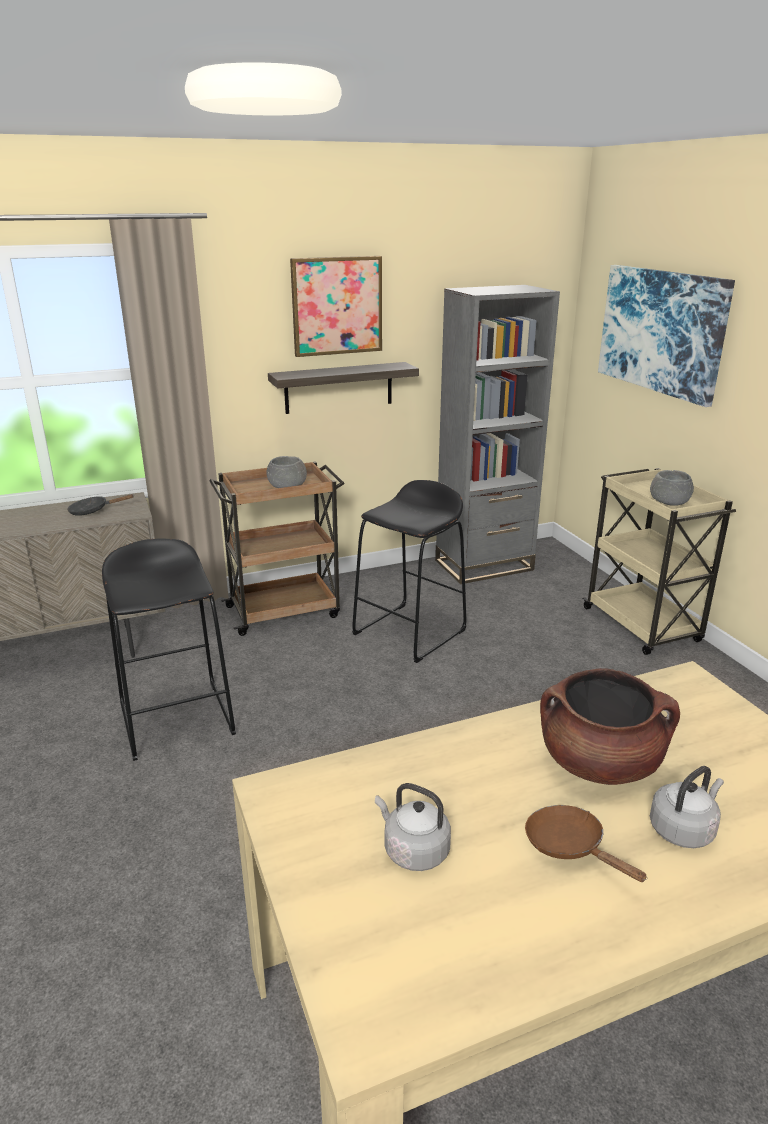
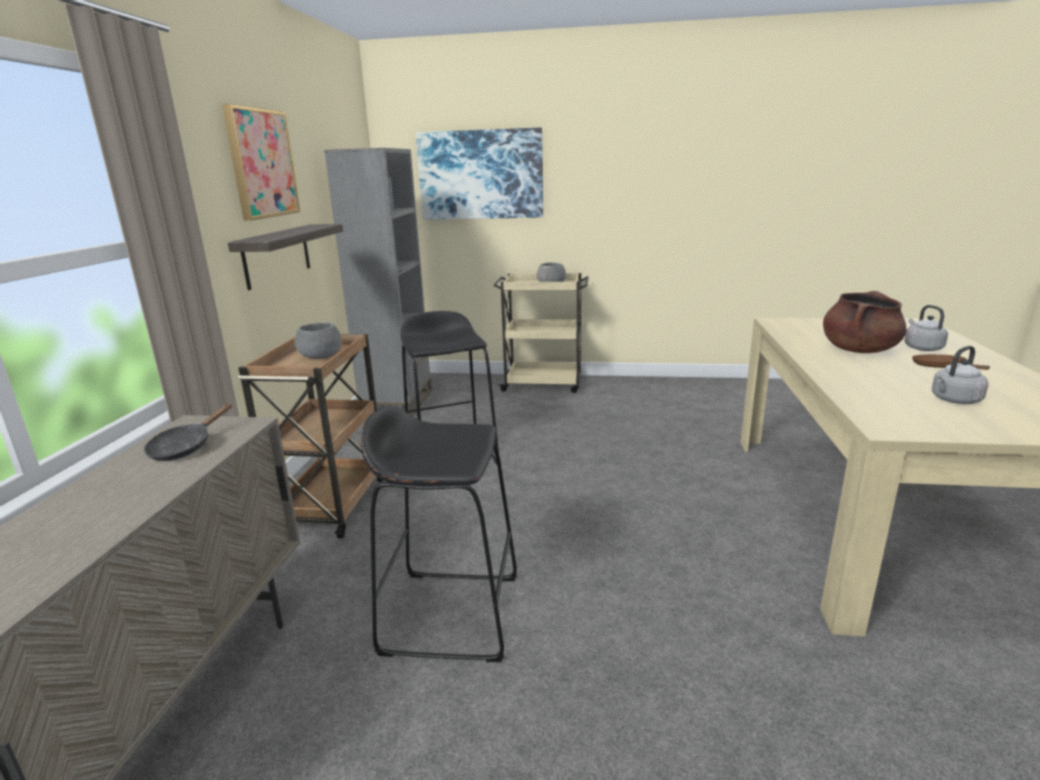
camera: 60 degrees left, 5 degrees down
(570, 846) = (941, 368): brown frying pan -> brown frying pan turned 90 degrees clockwise

